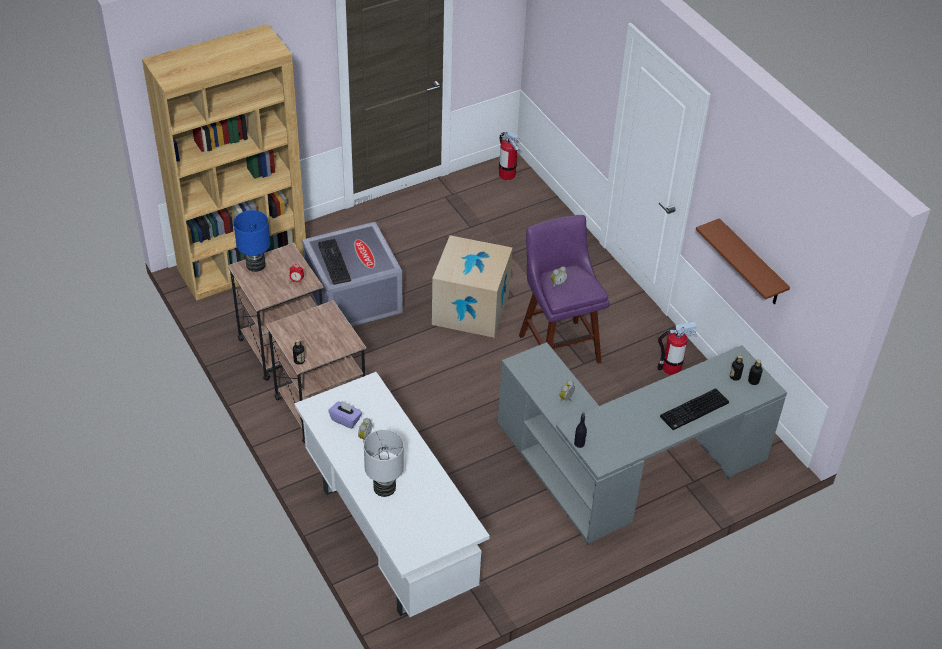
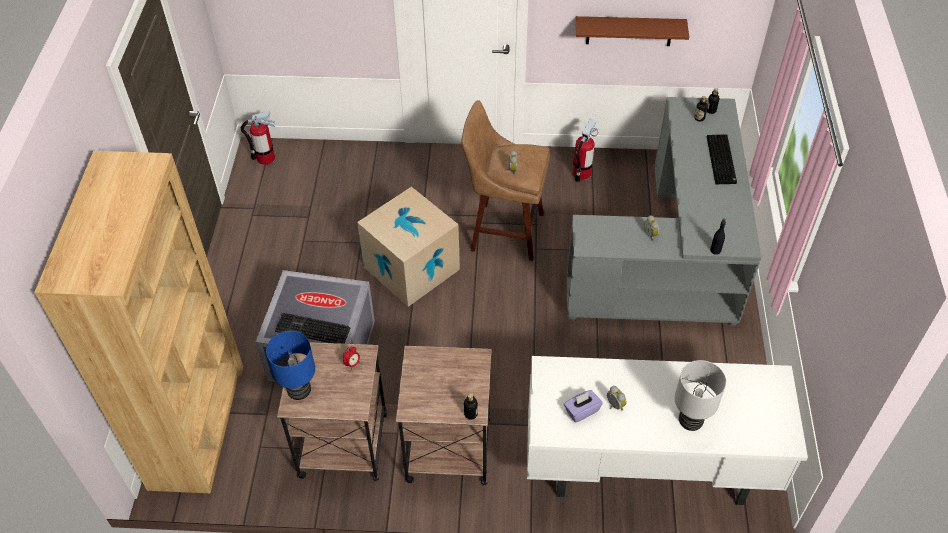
camera: 55 degrees left, 5 degrees up
(558, 346) = (504, 231): purple stool -> brown stool

